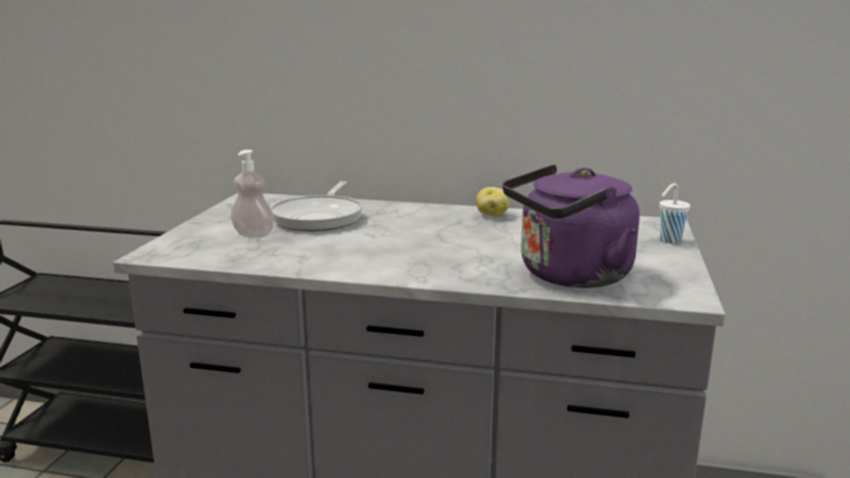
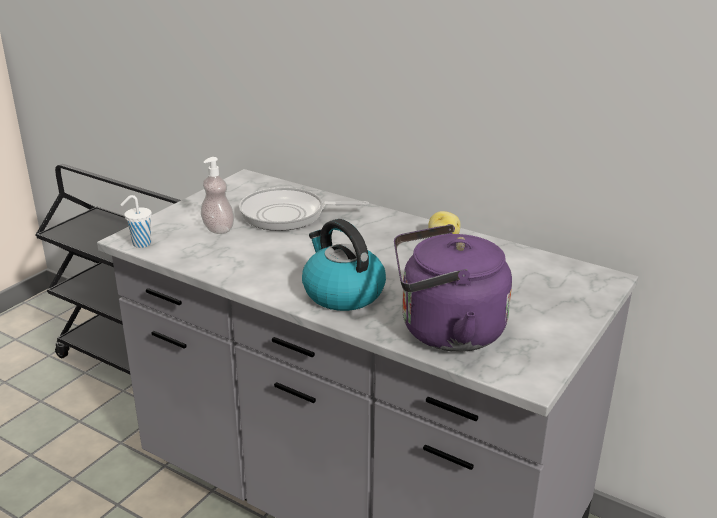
camera: 20 degrees right, 10 degrees up
(320, 217) = (288, 215): frying pan -> frying pan turned 60 degrees clockwise
(436, 263) = (342, 293): none -> kettle
(669, 241) = (586, 304): white cup -> white cup (140, 244)

